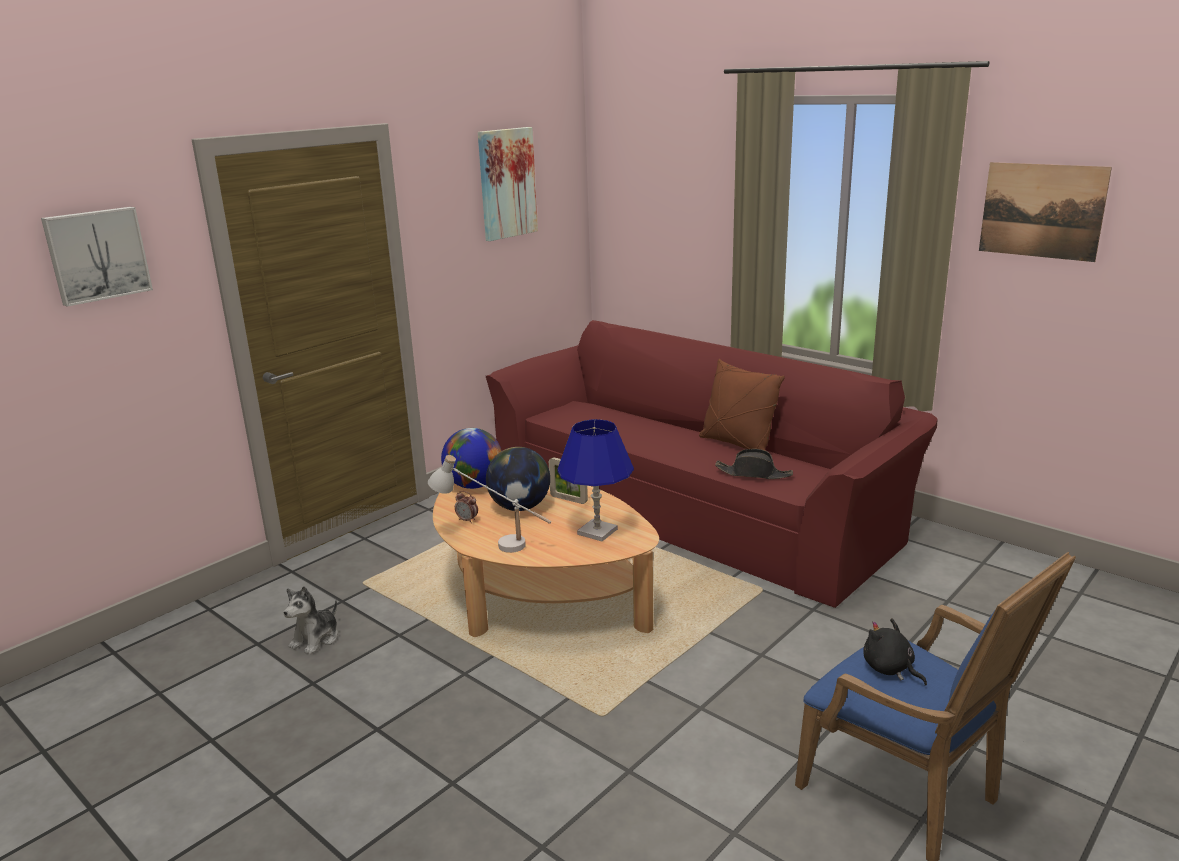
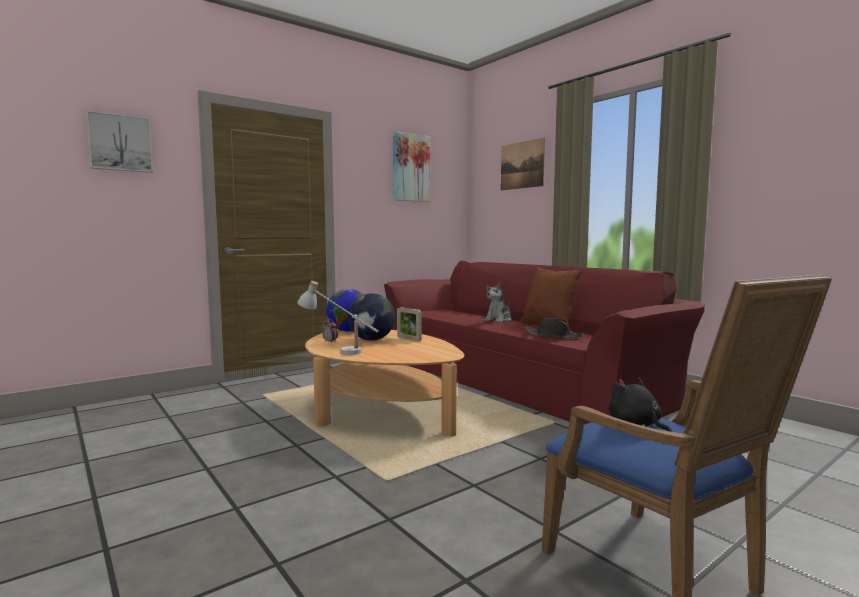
camera: 10 degrees right, 15 degrees down
(316, 639) = (208, 418): plush toy -> plush toy (498, 320)
(597, 531) = (418, 351): blue table lamp -> none
(1041, 211) = (781, 136): picture -> picture (522, 165)

